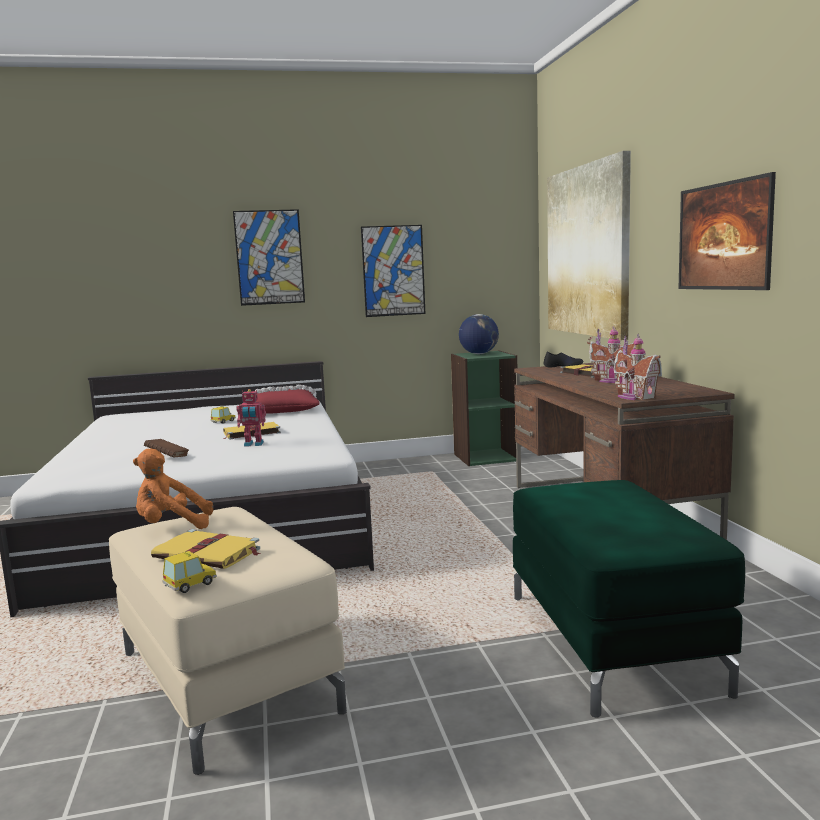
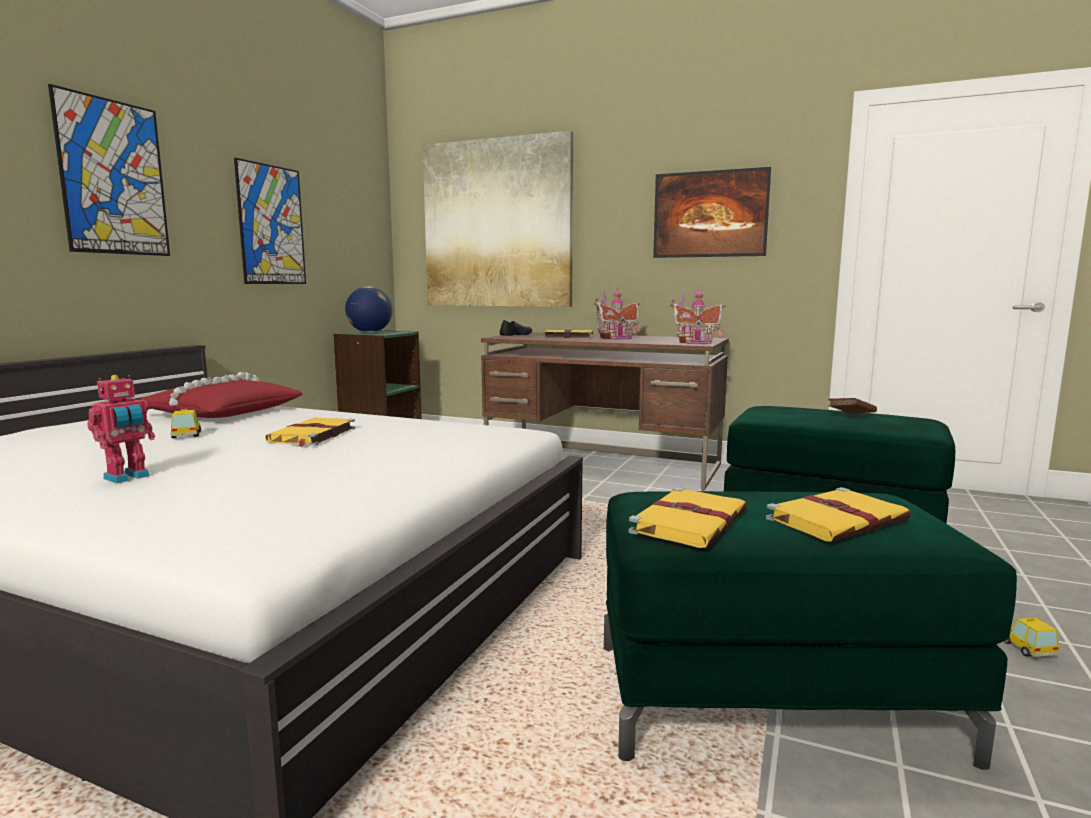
camera: 55 degrees left, 0 degrees up
(167, 457) = (327, 477): brown book -> brown book (851, 417)
(171, 526) = (690, 521): orange plush toy -> yellow book
(190, 584) = (945, 540): toy car -> toy car (1027, 648)
(225, 680) = (768, 700): beige ottoman -> green ottoman
(253, 444) = (380, 442): toy robot -> toy robot (128, 477)

